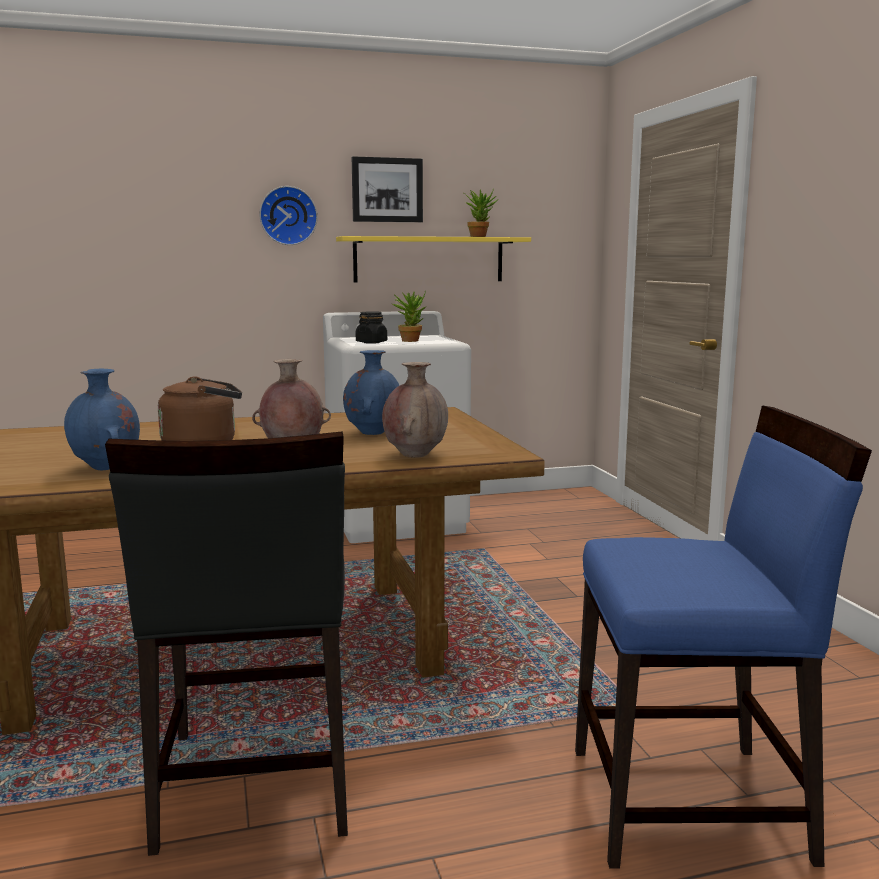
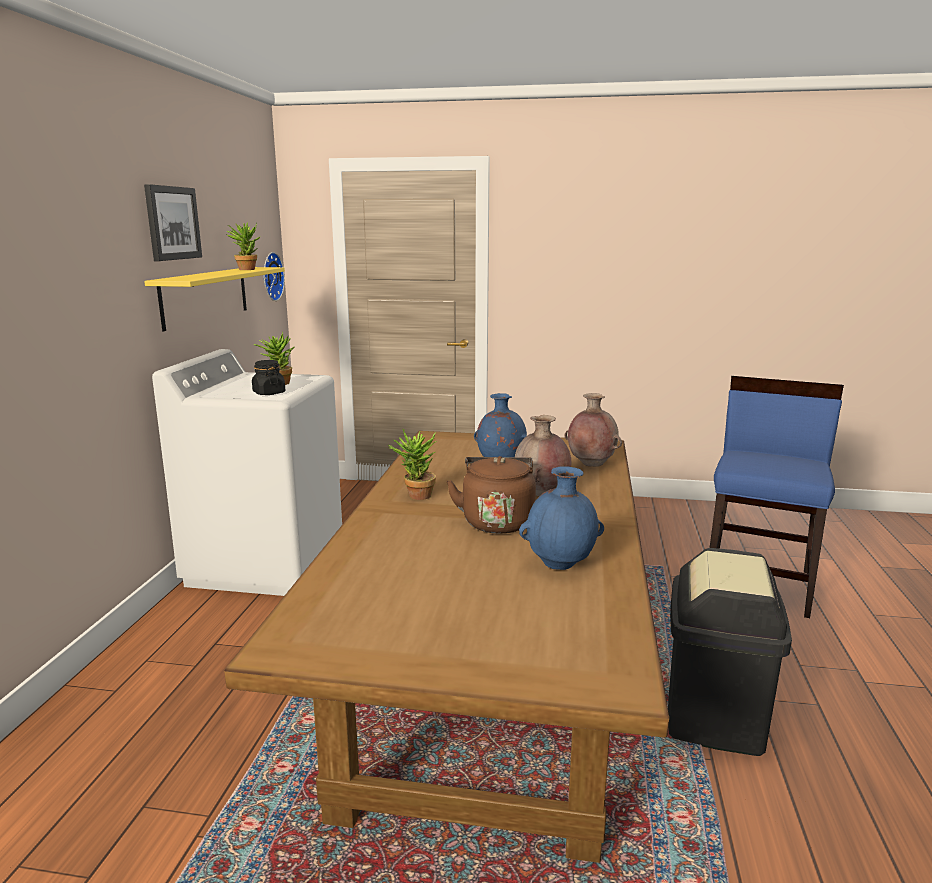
camera: 65 degrees left, 5 degrees up
(251, 425) = (415, 496): none -> potted plant
(253, 784) = (715, 717): black chair -> black trash can
(288, 216) = (104, 259): wall clock -> wall clock (270, 276)

